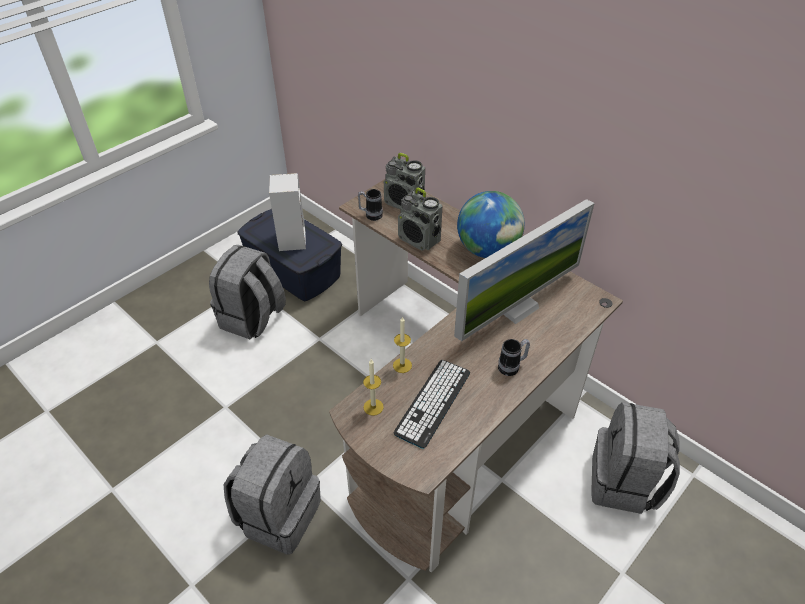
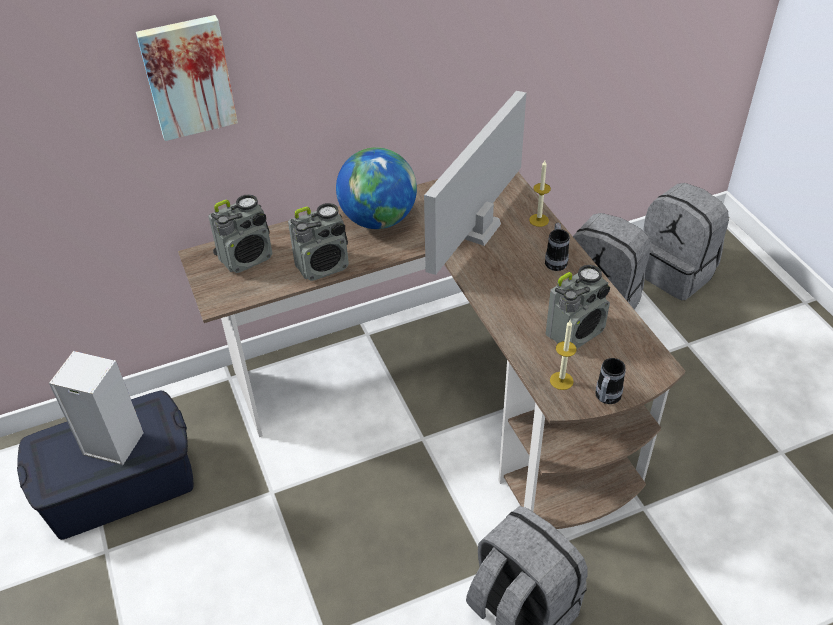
camera: 65 degrees left, 0 degrees up
(253, 319) = (182, 562): grey backpack -> grey backpack (676, 272)
(370, 215) = (245, 295): mug -> mug (605, 398)
(402, 365) = (513, 340): candle -> candle (539, 220)
(426, 61) = (188, 77): none -> picture
(433, 402) = (575, 332): keyboard -> radio
(516, 307) = (477, 229): monitor -> monitor turned 135 degrees counterclockwise

